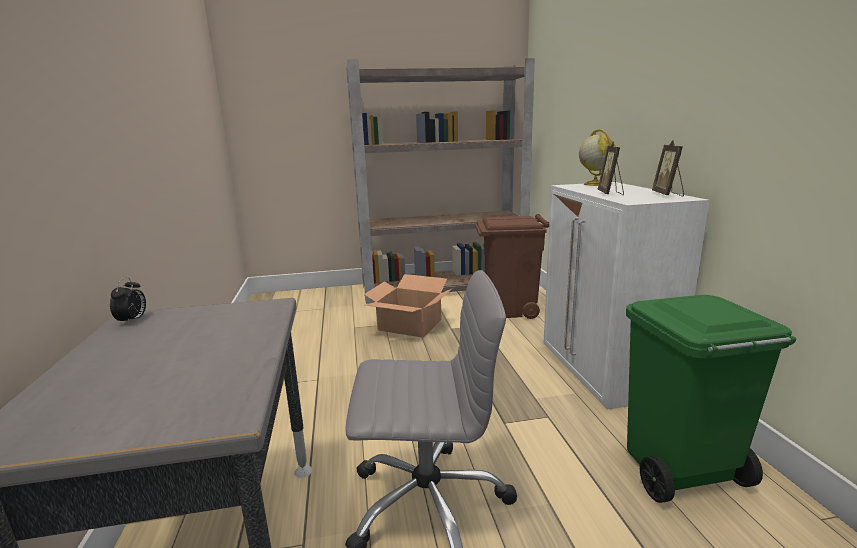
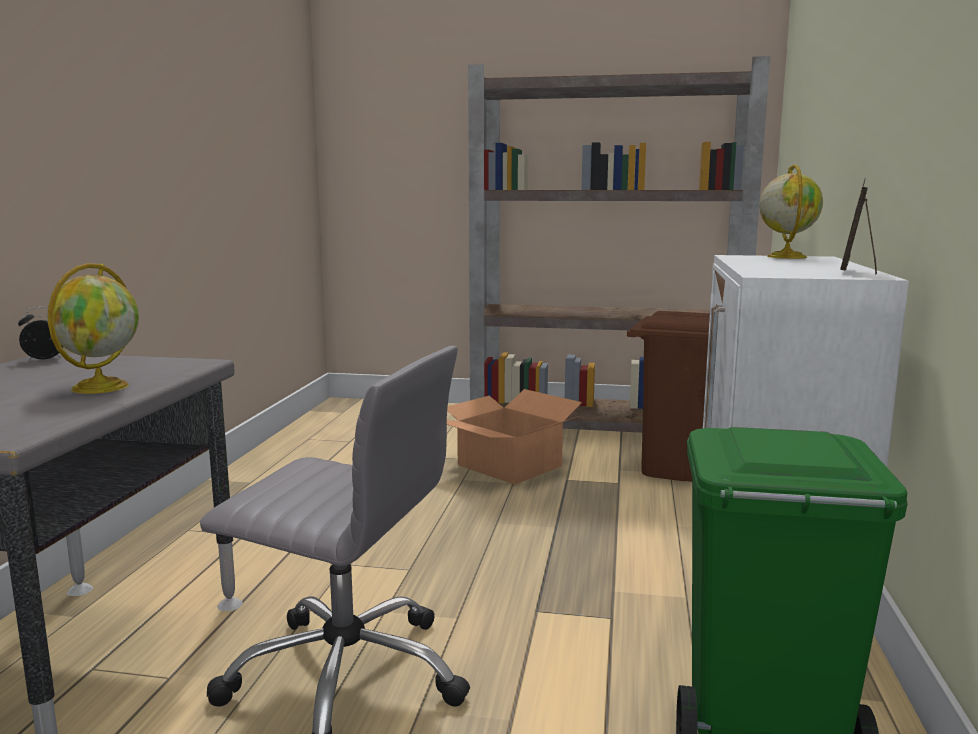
camera: 20 degrees right, 5 degrees down
(133, 321) = (45, 359): alarm clock -> alarm clock turned 135 degrees counterclockwise
(230, 343) = (101, 387): none -> globe
(610, 193) = (767, 266): picture frame -> none

